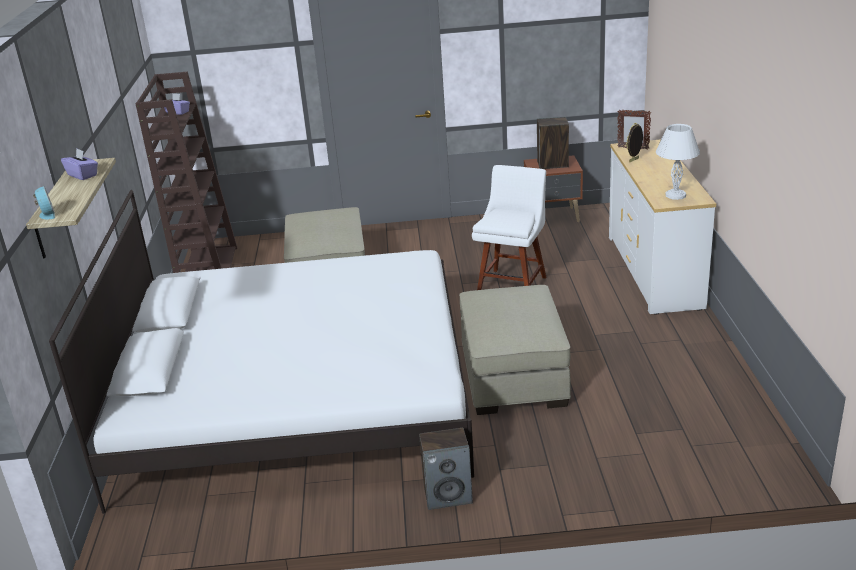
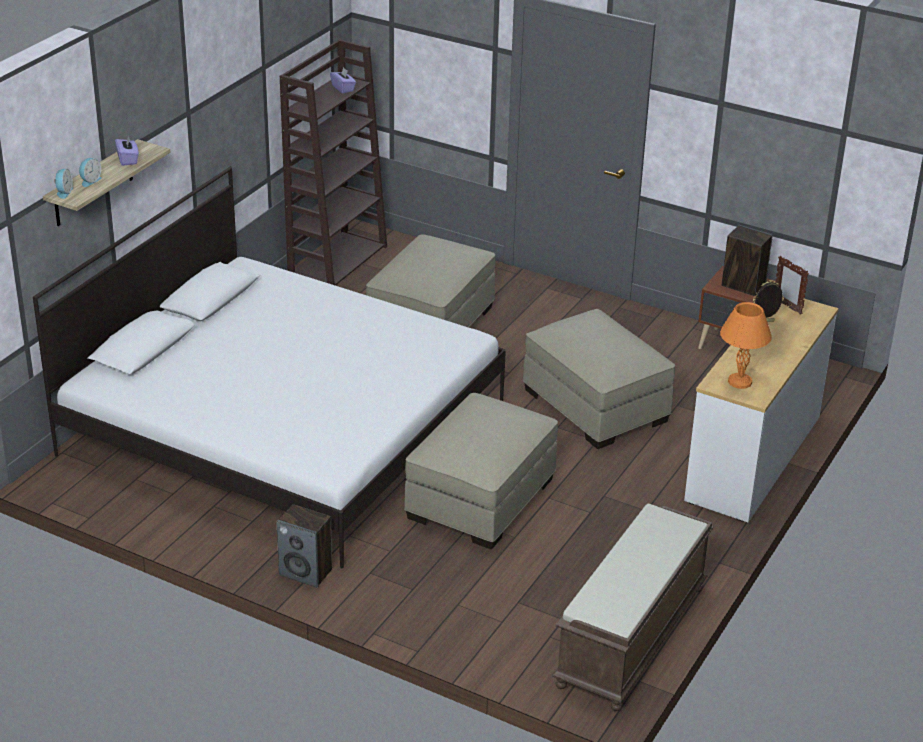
camera: 30 degrees right, 5 degrees up
(64, 199) = (90, 181): none -> alarm clock
(513, 283) = (596, 406): white chair -> beige ottoman
(674, 195) = (739, 381): white table lamp -> orange table lamp
(743, 416) = (632, 637): none -> brown bench

